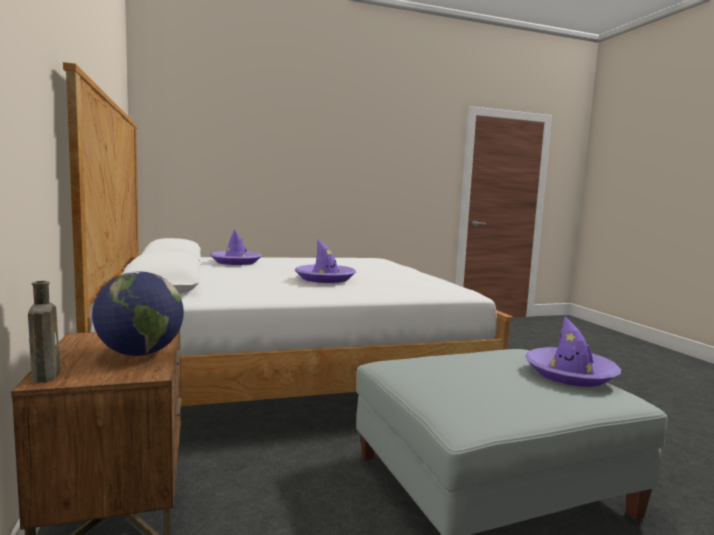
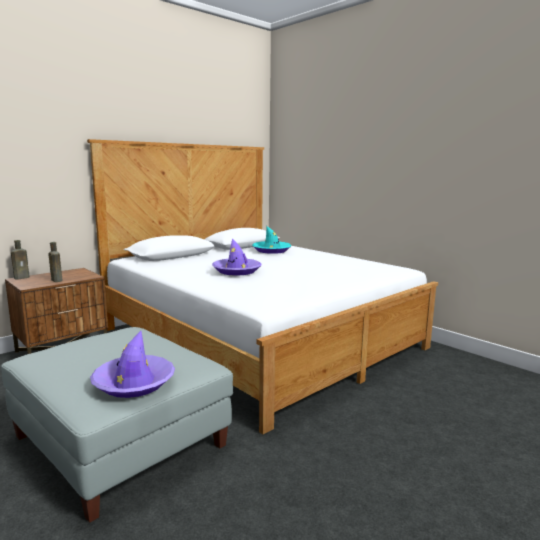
camera: 65 degrees right, 5 degrees up
(140, 353) = (56, 280): globe -> brown bottle
(236, 262) = (271, 250): purple hat -> turquoise hat

